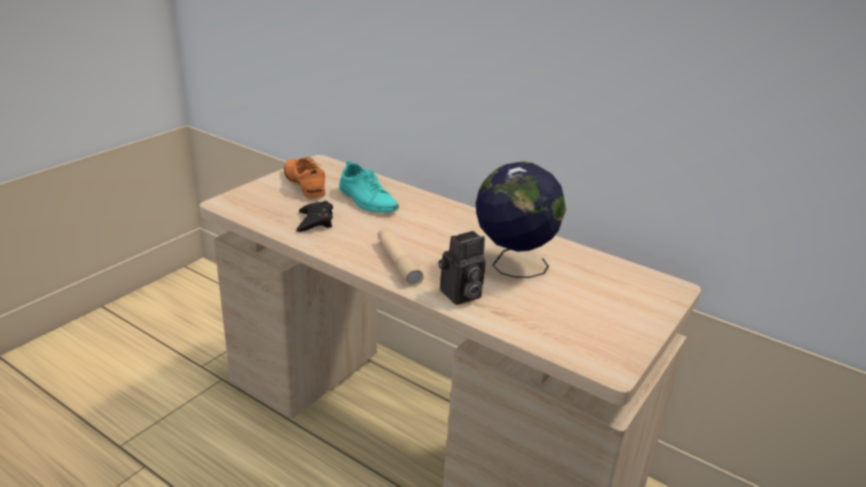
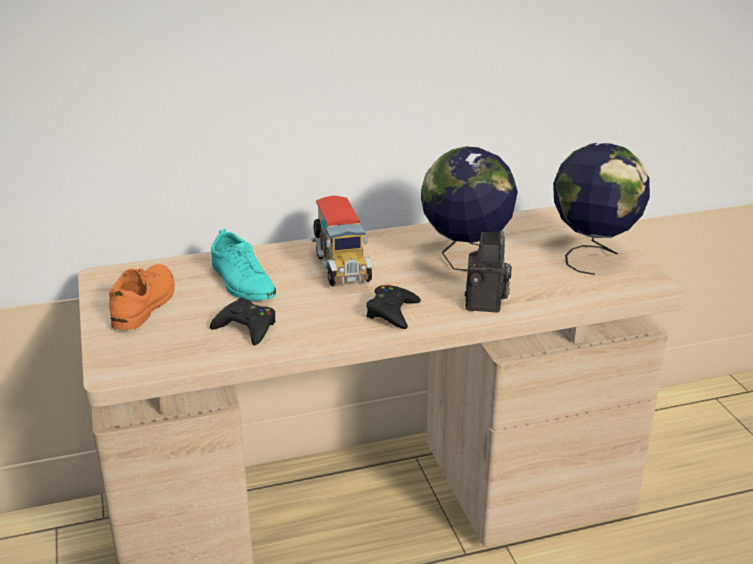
camera: 50 degrees left, 0 degrees up
(304, 183) = (144, 303): orange shoe -> orange shoe turned 90 degrees clockwise
(367, 200) = (242, 282): turquoise shoe -> turquoise shoe turned 60 degrees clockwise
(398, 262) = (392, 312): beige flashlight -> black game controller
(430, 224) = (341, 268): none -> toy truck
(613, 320) = (592, 256): none -> globe

